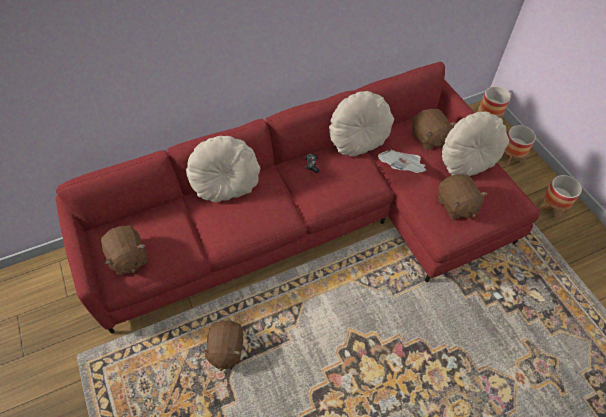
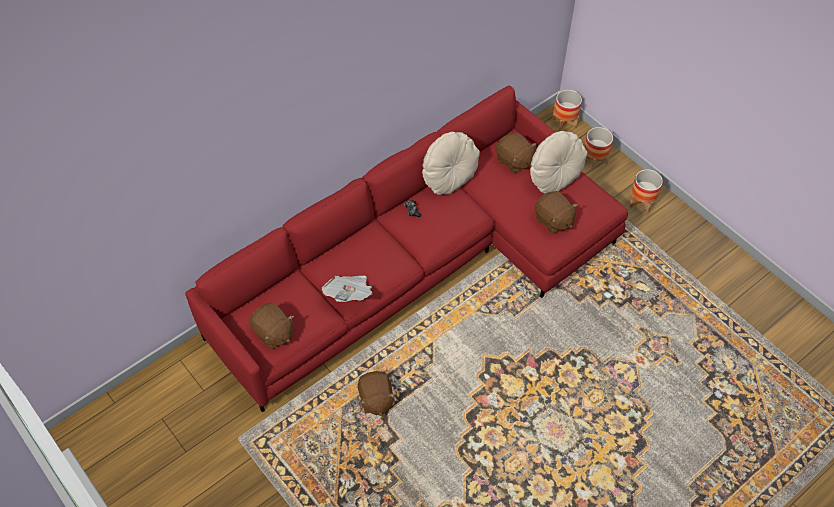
camera: 15 degrees left, 0 degrees up
(227, 189) = (340, 251): beige pillow -> none
(401, 169) = (496, 197): newspaper -> newspaper (349, 295)

